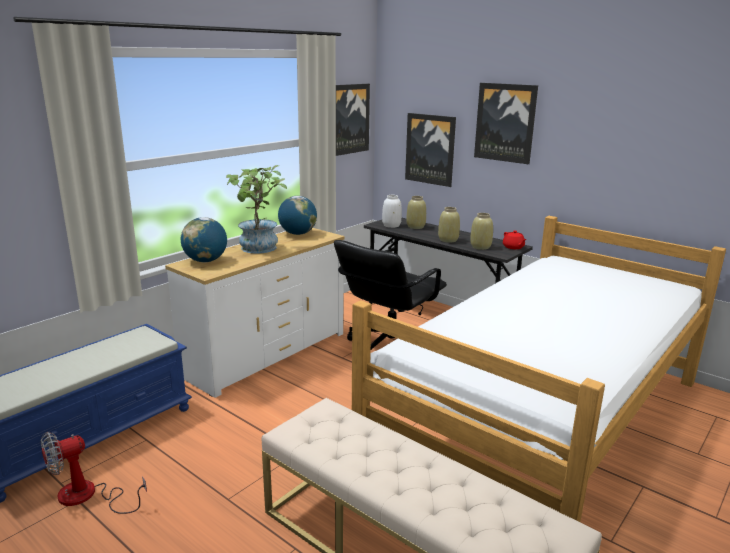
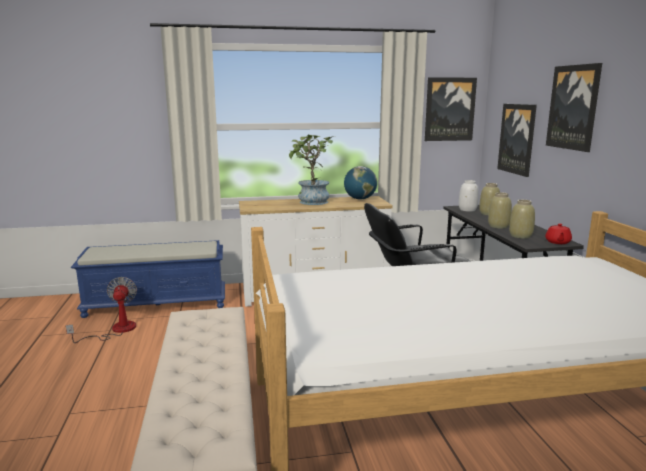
camera: 40 degrees right, 5 degrees down
(88, 496) = (115, 330): fan -> fan turned 75 degrees clockwise
(205, 261) = (264, 202): globe -> none

